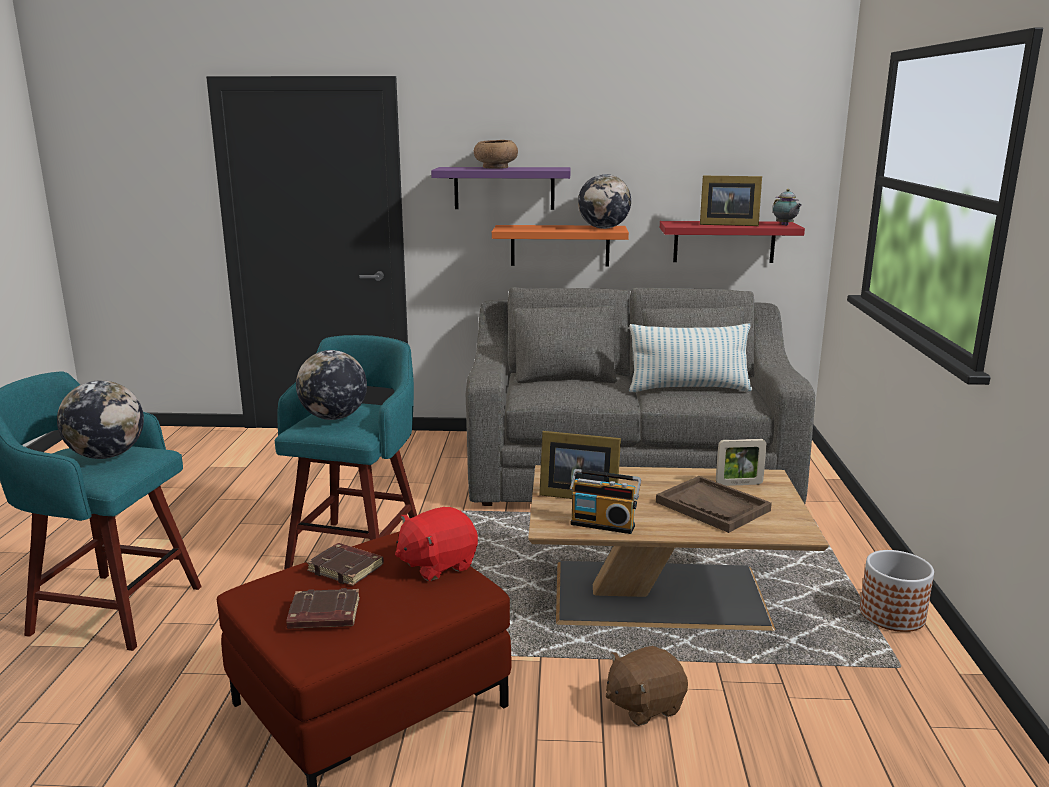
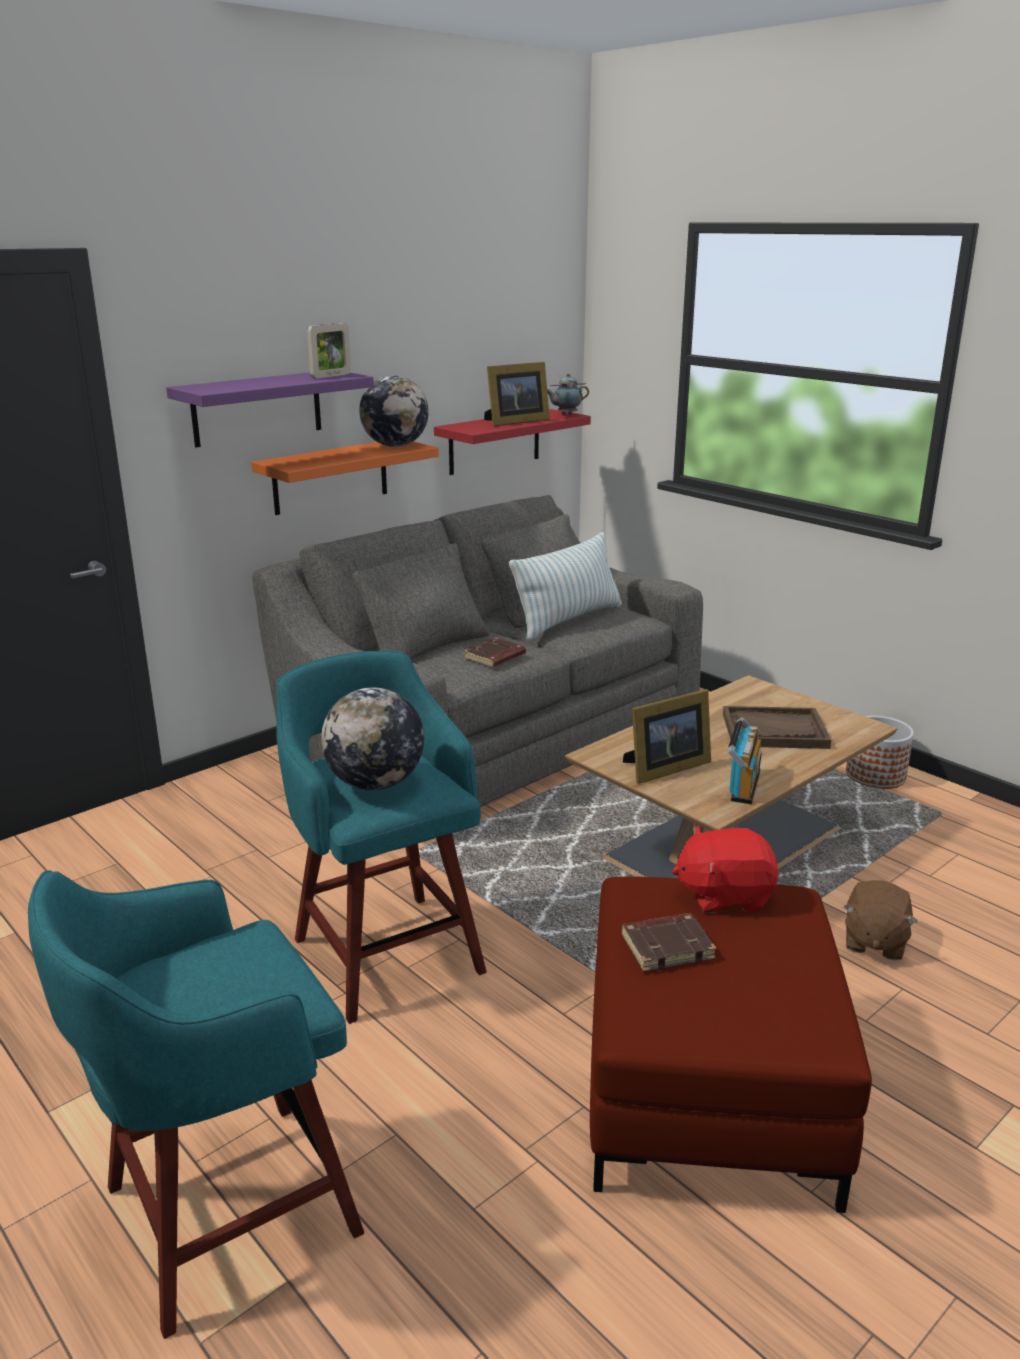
camera: 45 degrees left, 5 degrees up
(107, 455) = (218, 972): globe -> none
(323, 615) = (757, 1002): brown book -> brown book (495, 657)
(437, 565) = (724, 895): red plush toy -> red plush toy turned 75 degrees clockwise
(496, 167) = (260, 381): brown bowl -> none
(603, 524) = (741, 785): radio -> radio turned 45 degrees counterclockwise
(739, 484) = (748, 701): picture frame -> picture frame (331, 376)
(785, 225) = (565, 415): teapot -> teapot turned 135 degrees clockwise

